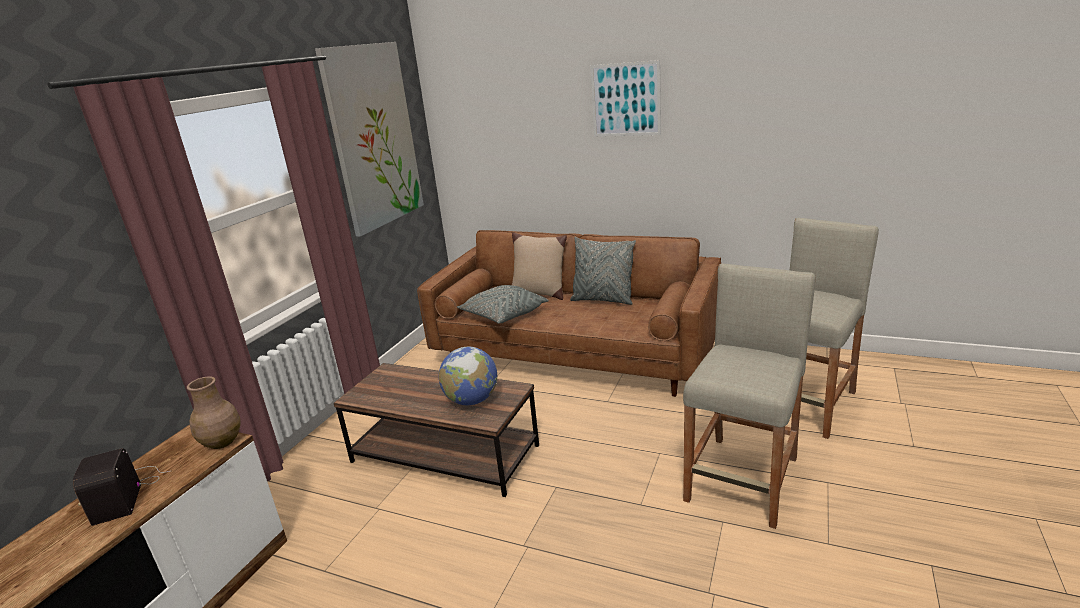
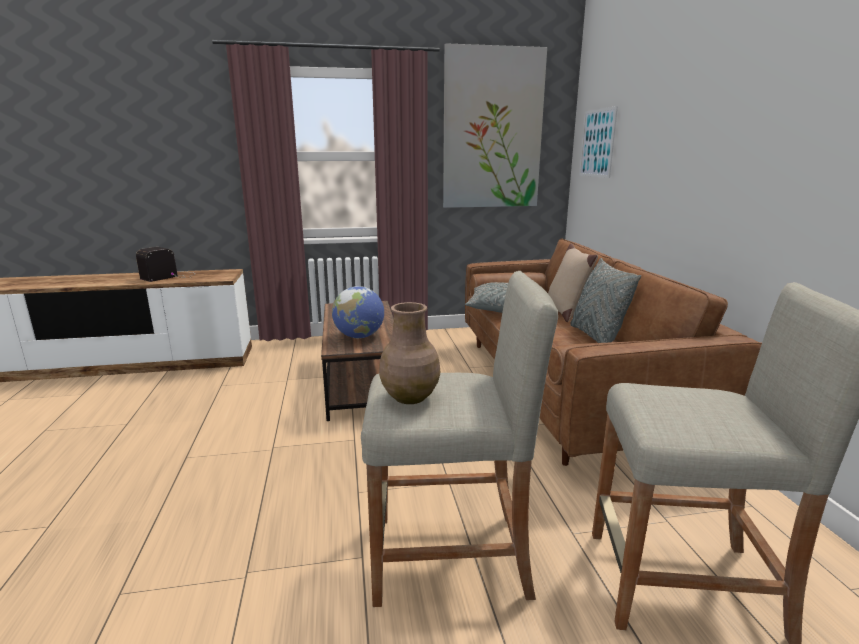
camera: 55 degrees right, 5 degrees down
(221, 442) = (222, 278): brown vase -> brown vase (409, 397)
(625, 100) = (713, 99): picture -> picture (597, 143)

